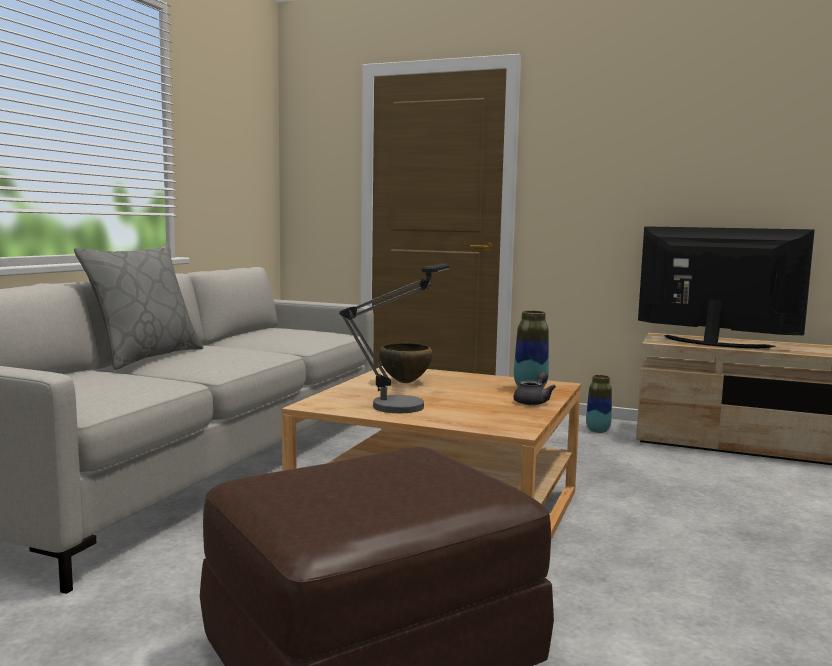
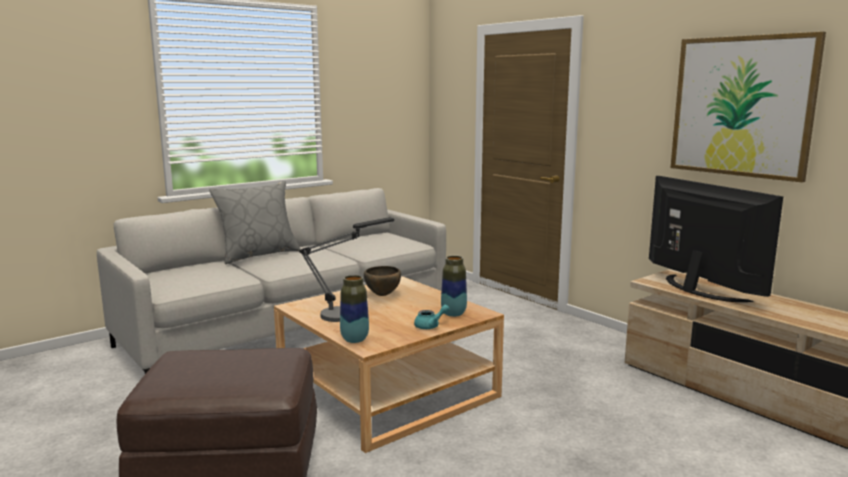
camera: 30 degrees right, 5 degrees up
(533, 401) = (430, 326): grey teapot -> turquoise teapot
(598, 431) = (608, 348): vase -> vase (354, 339)
(724, 150) = (741, 106): none -> picture

